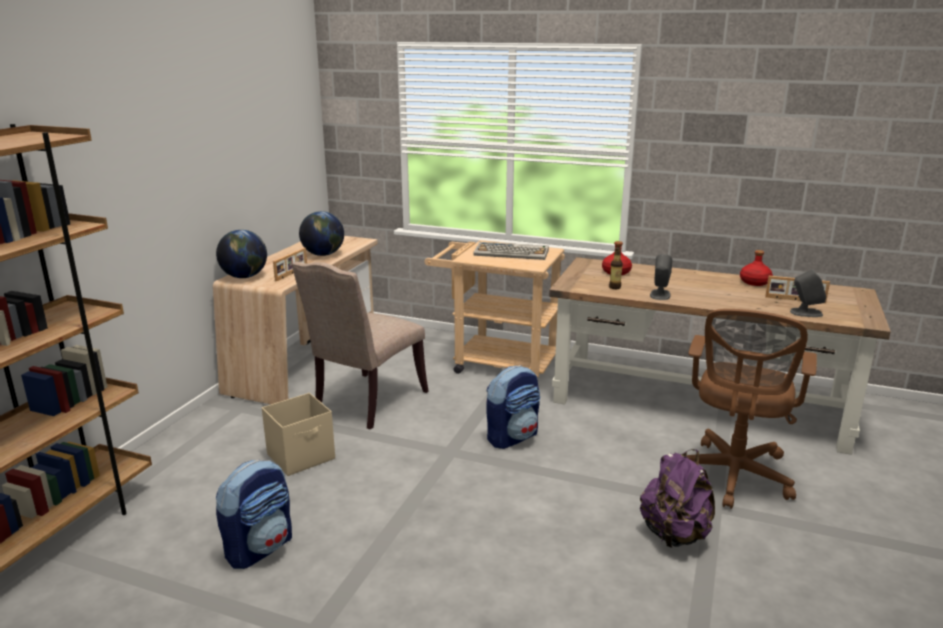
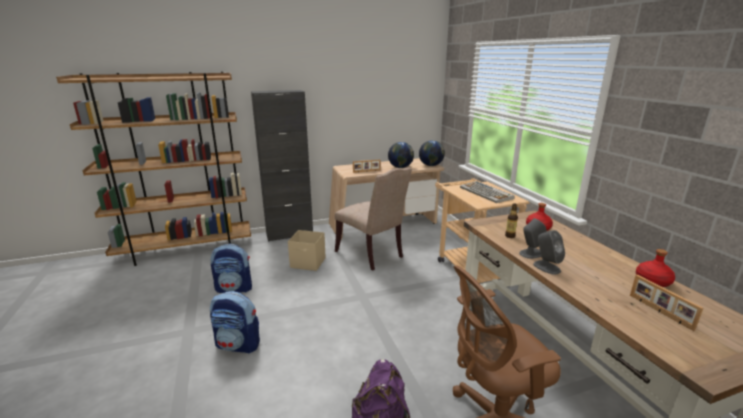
camera: 50 degrees right, 0 degrees up
(181, 438) = (289, 234): none -> black cabinet
(244, 276) = (347, 167): globe -> globe (431, 165)
(367, 403) = (372, 254): beige chair -> beige chair turned 120 degrees counterclockwise
(512, 437) = (403, 308): backpack -> backpack (238, 345)
(805, 313) = (640, 325): grey speaker -> grey speaker (546, 267)

